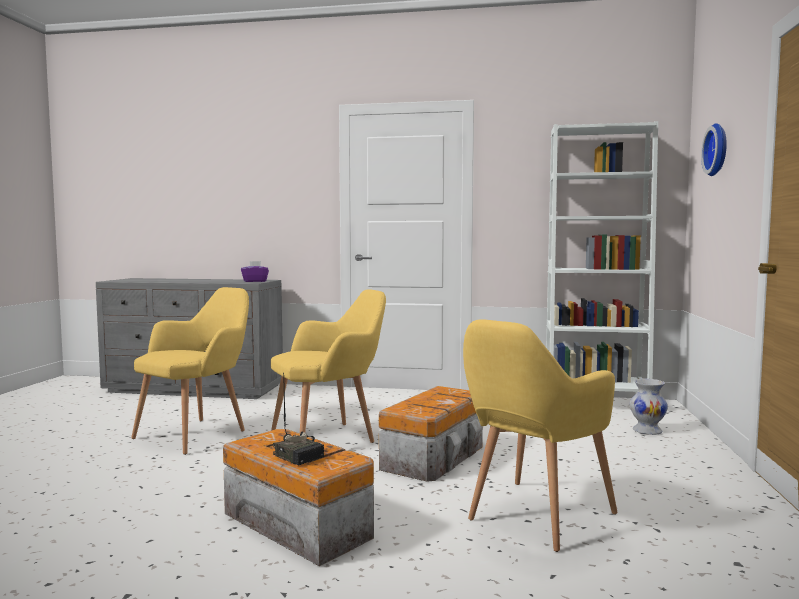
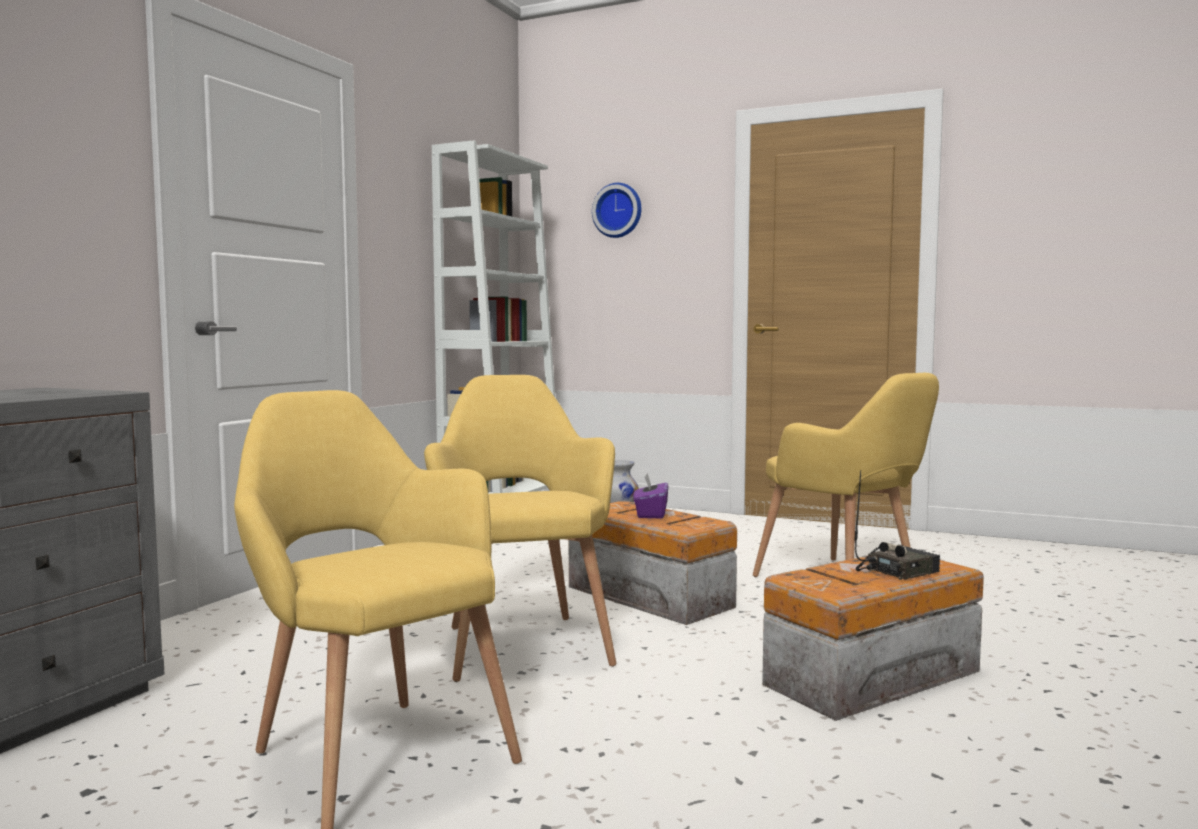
camera: 75 degrees left, 0 degrees up
(255, 281) = (60, 391): purple tissue box -> purple tissue box (650, 514)

